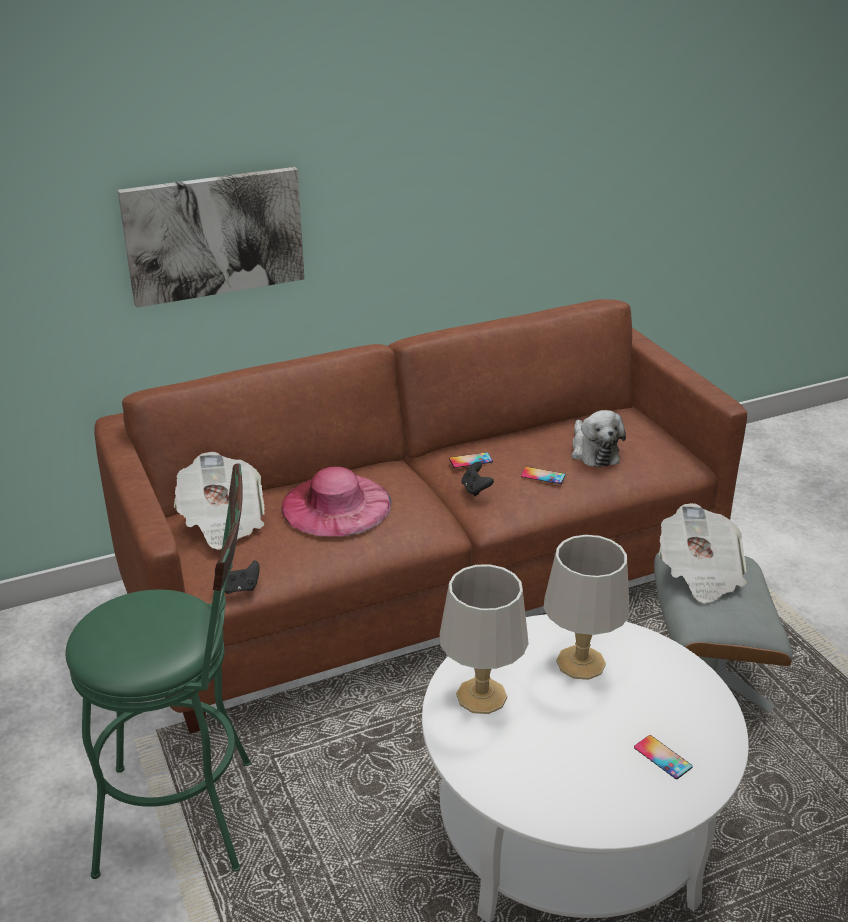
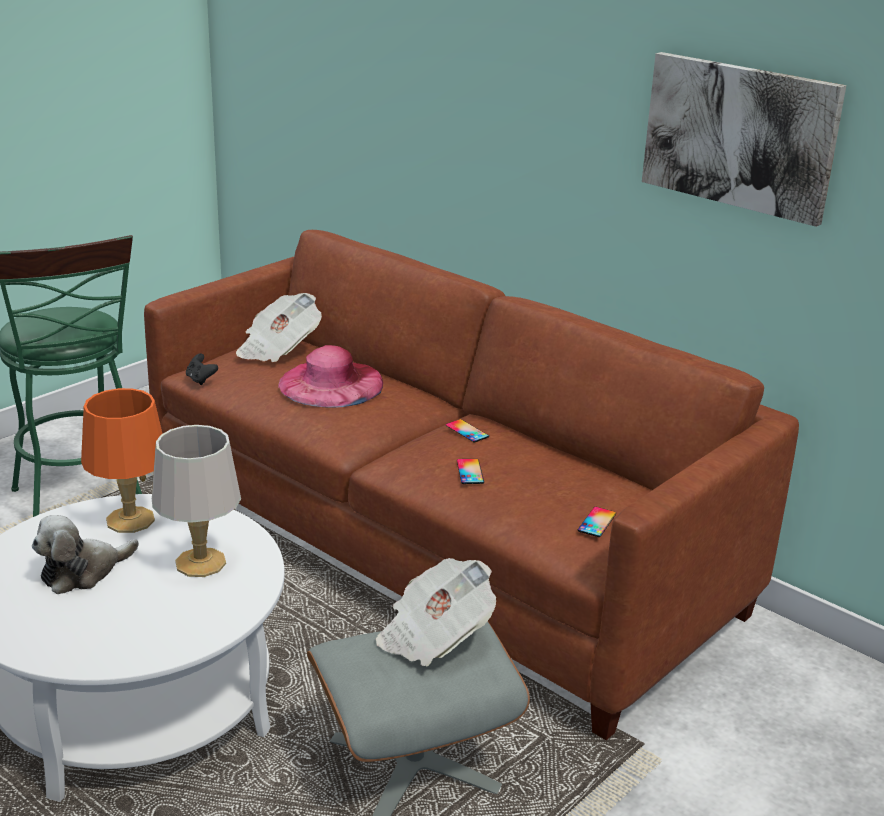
camera: 65 degrees right, 5 degrees down
(214, 235) = (425, 128): picture -> picture (739, 136)
(475, 489) = (419, 444): black game controller -> none
(481, 697) = (129, 520): grey table lamp -> orange table lamp
(593, 452) = (549, 494): plush toy -> plush toy (83, 572)
(662, 757) = (78, 626): phone -> phone (597, 522)

